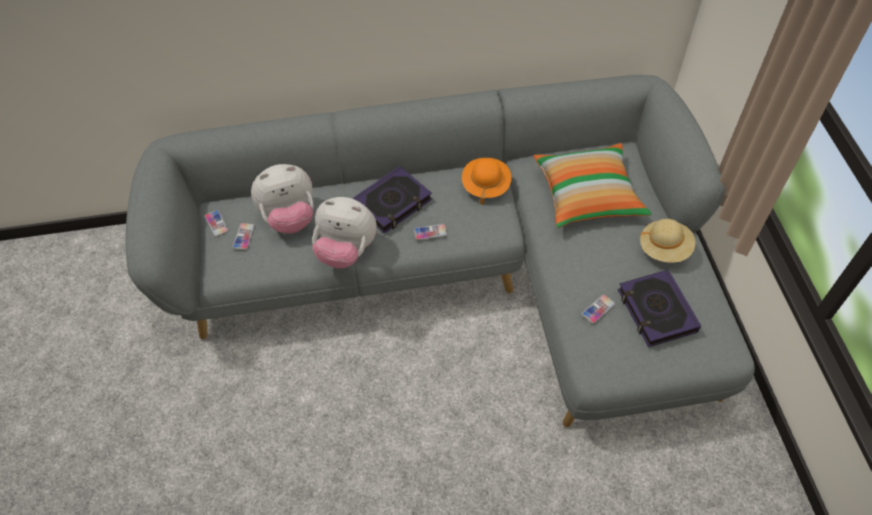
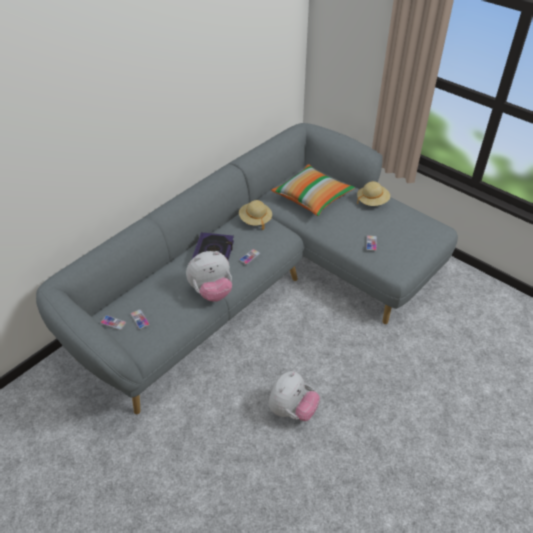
camera: 40 degrees left, 10 degrees down
(289, 218) = (158, 294): plush toy -> plush toy (292, 410)
(485, 185) = (255, 220): orange hat -> beige hat
(656, 311) = (397, 229): book -> none

